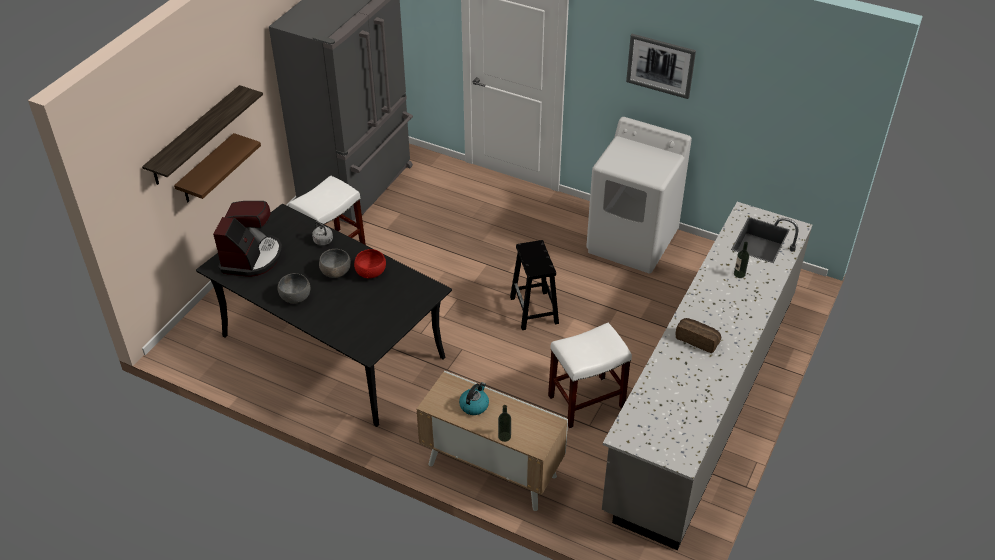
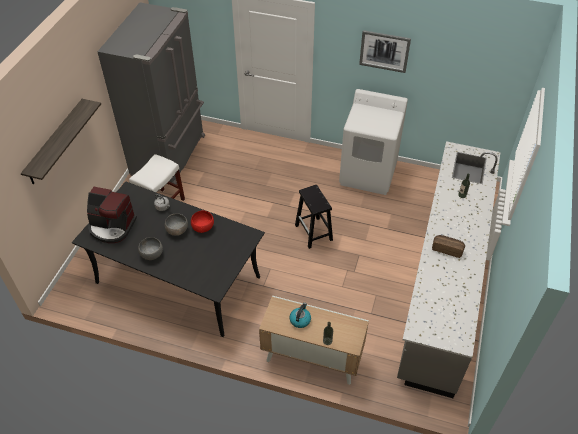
camera: 10 degrees left, 5 degrees up
(207, 170) = (66, 165): brown shelf -> none
(252, 257) = (112, 227): coffee machine -> coffee machine turned 105 degrees clockwise
(585, 402) = (365, 296): white stool -> none

